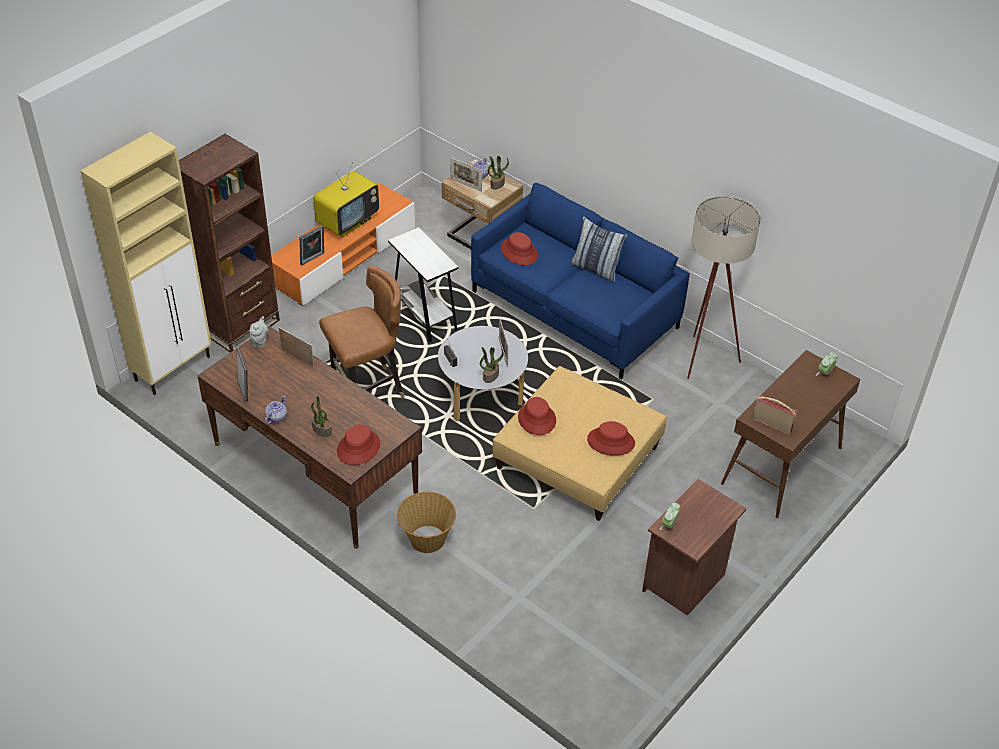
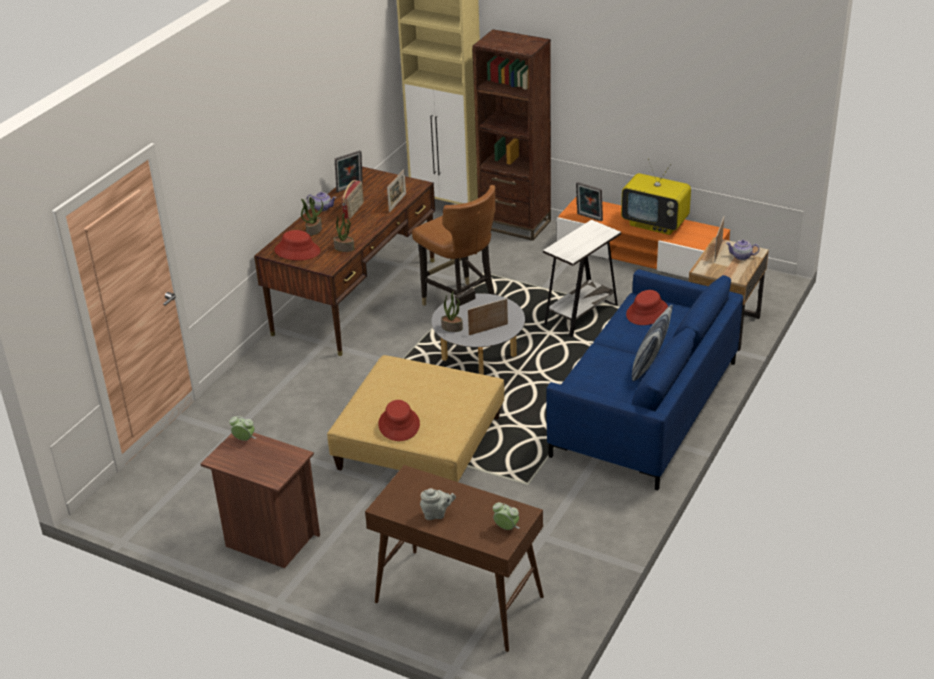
camera: 80 degrees right, 10 degrees down
(260, 341) = (411, 182): grey teapot -> grey teapot (437, 514)
(427, 540) = (288, 370): basket -> none
(497, 184) = (734, 269): potted plant -> potted plant (344, 248)
(536, 419) = (414, 373): red hat -> none
(702, 363) = (606, 516): beige floor lamp -> none
(772, 424) = (403, 492): radio -> radio (354, 210)

